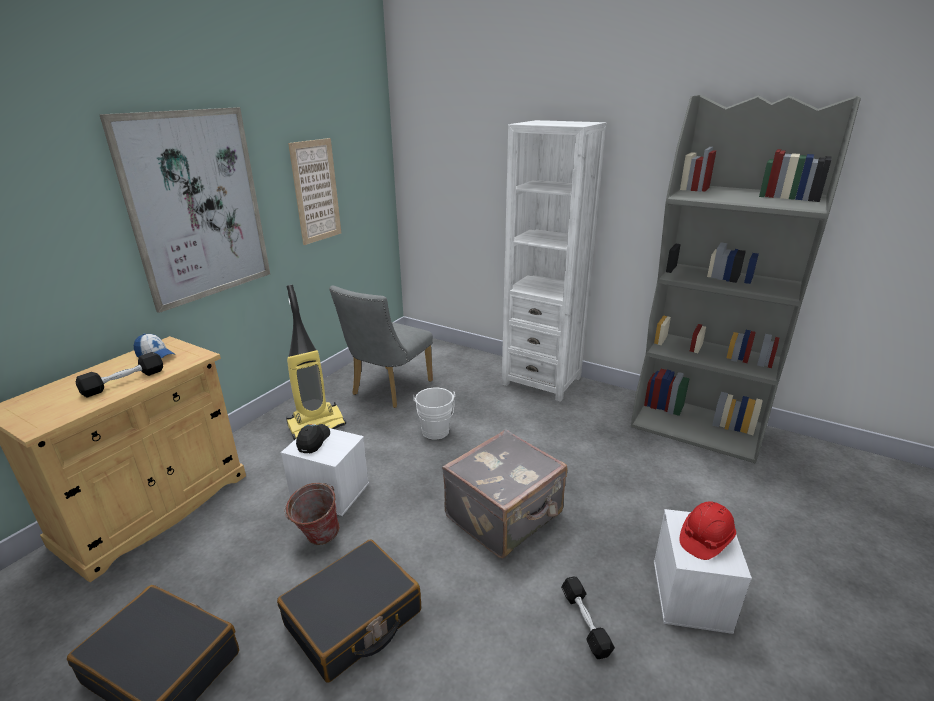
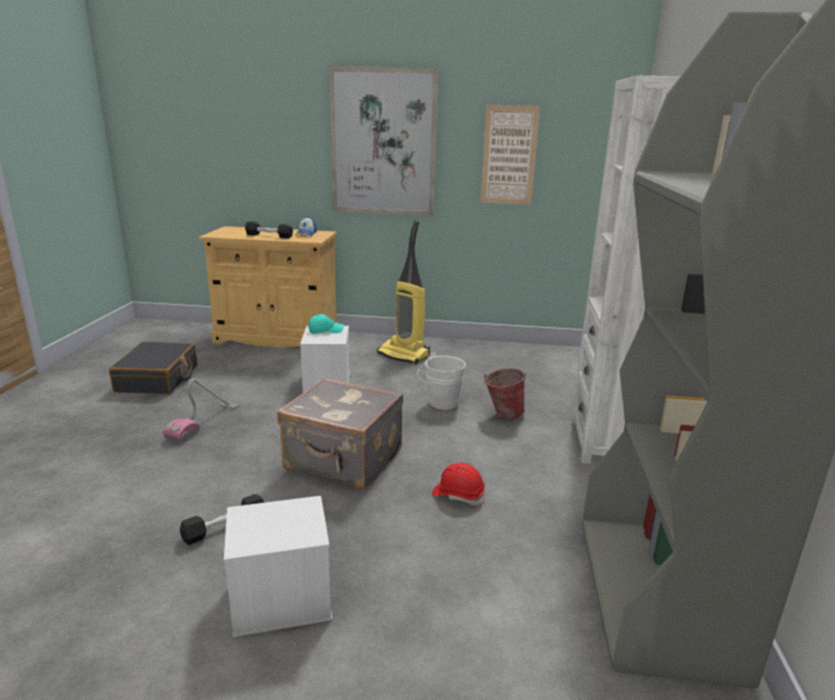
camera: 65 degrees right, 5 degrees down
(313, 441) = (326, 330): black cap -> turquoise cap
(317, 538) = (274, 390): bucket -> bucket (502, 414)
(353, 619) = (203, 422): black suitcase -> vacuum cleaner
(388, 390) = (486, 367): grey chair -> none
(705, 539) = (278, 524): red hard hat -> red hard hat (458, 495)

